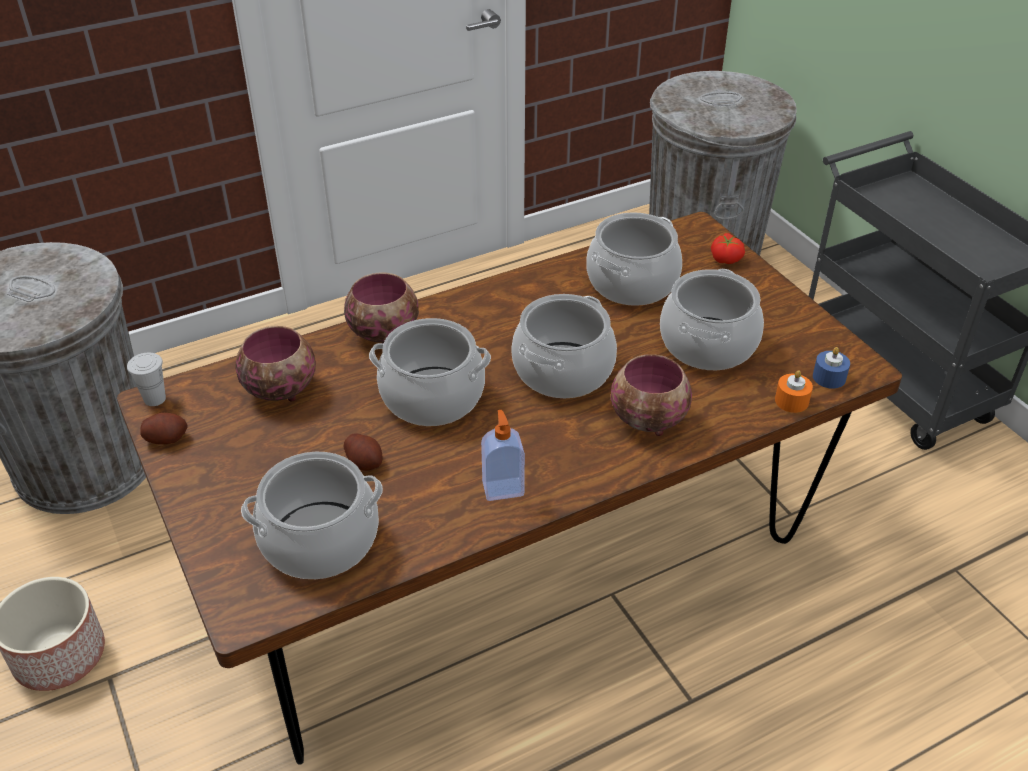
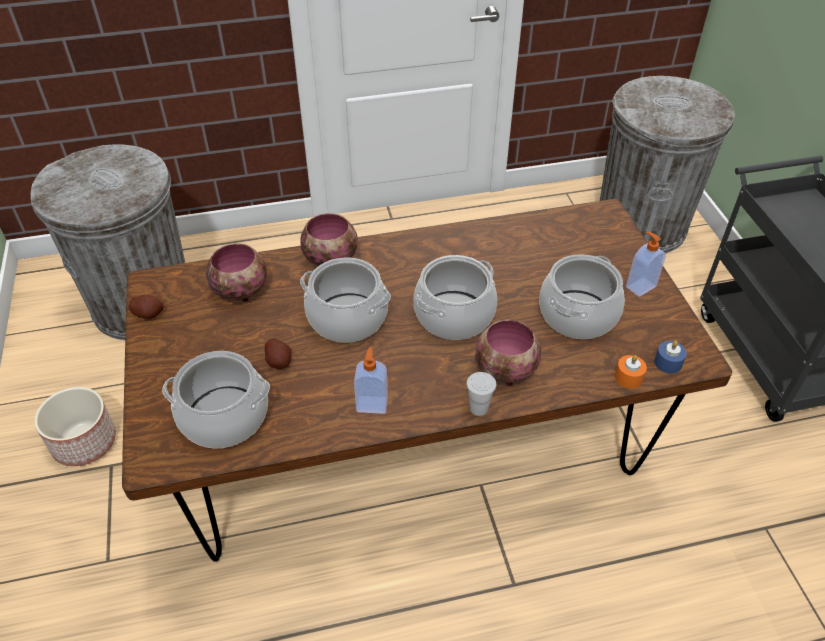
camera: 15 degrees right, 5 degrees up
(155, 399) = (152, 281): white cup -> white cup (478, 408)
(631, 282) = (536, 251): cooking pot -> none
(726, 258) = (620, 243): tomato -> none
(766, 301) = (640, 286): none -> soap dispenser

